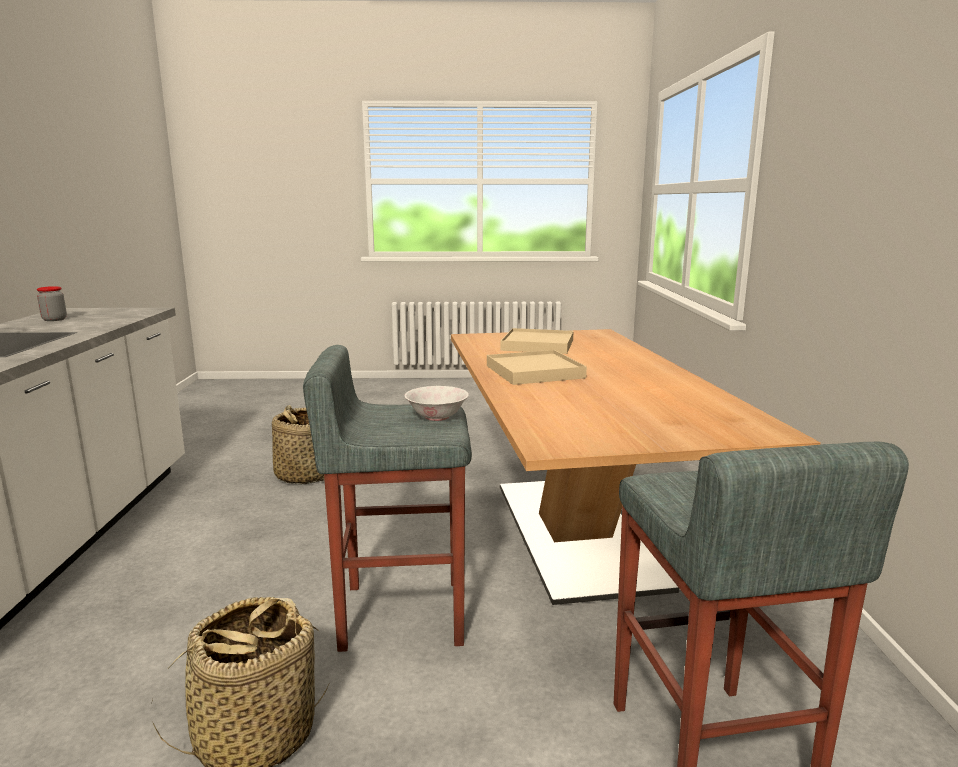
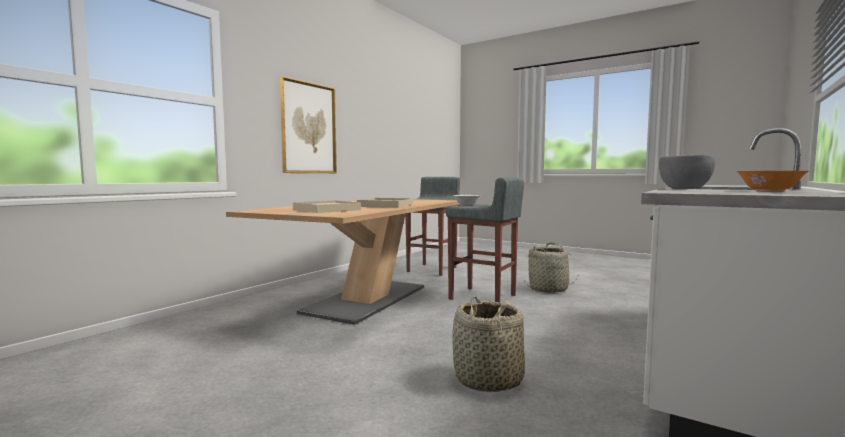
camera: 145 degrees left, 10 degrees down
(54, 319) = (770, 191): jar -> orange bowl
(98, 325) = (685, 189): none -> grey bowl
(848, 212) = (308, 128): none -> picture

